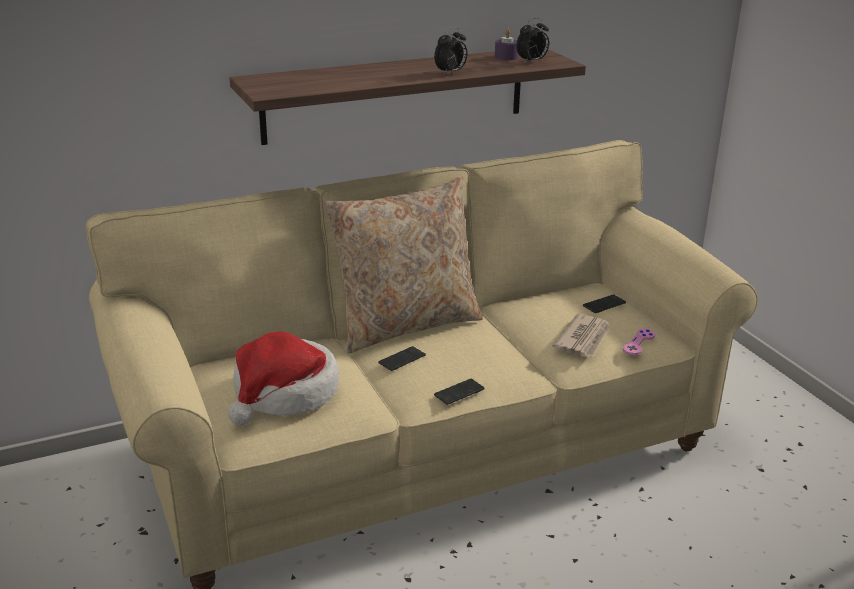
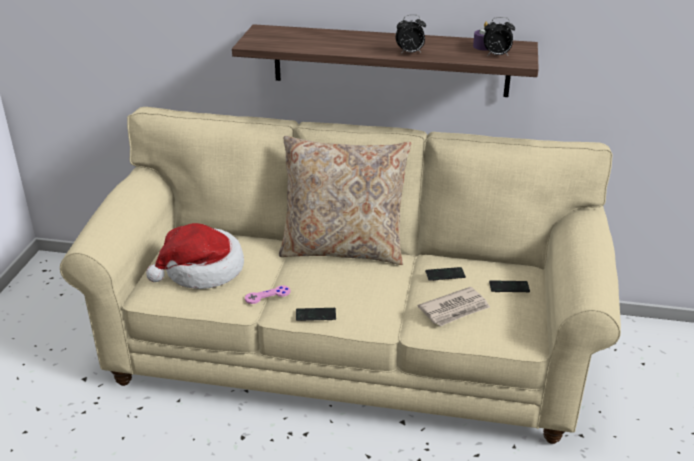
camera: 35 degrees right, 5 degrees up
(402, 360) = (307, 275): phone -> phone (445, 275)
(638, 343) = (496, 330): pink game controller -> pink game controller (267, 295)

